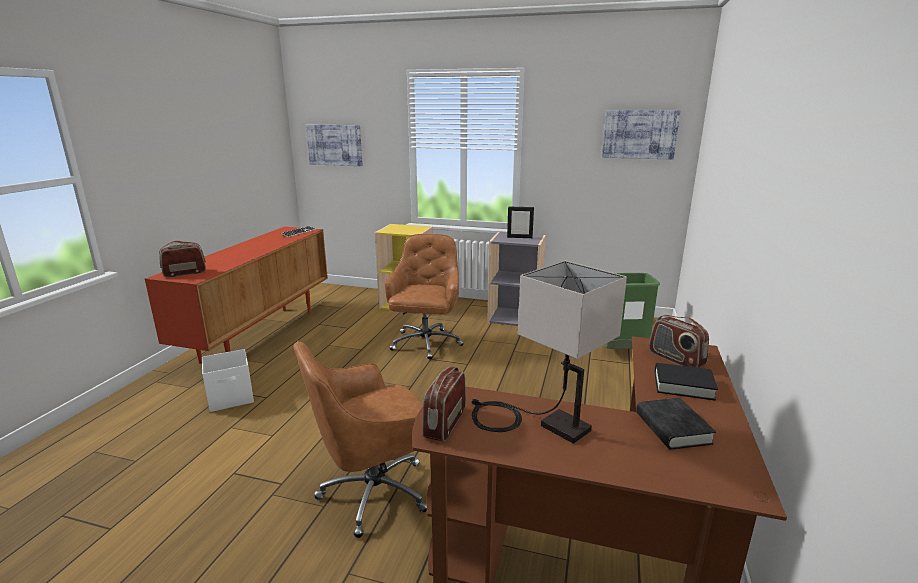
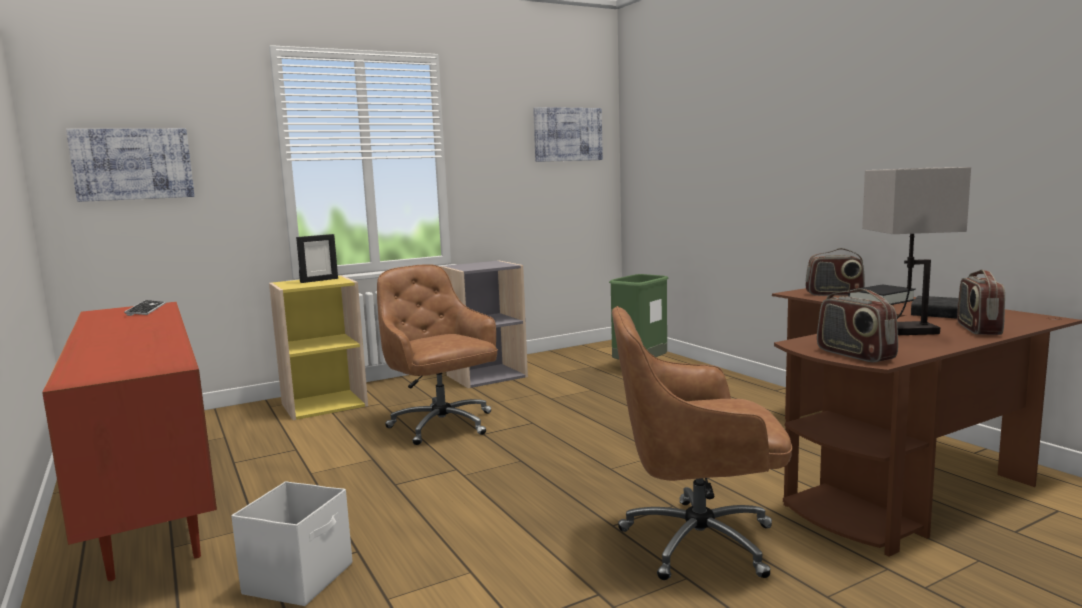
camera: 45 degrees left, 10 degrees down
(185, 273) = (115, 369): radio -> radio (977, 329)
(374, 491) = (698, 540): brown office chair -> brown office chair turned 75 degrees clockwise
(519, 237) = (481, 265): picture frame -> picture frame (319, 280)

